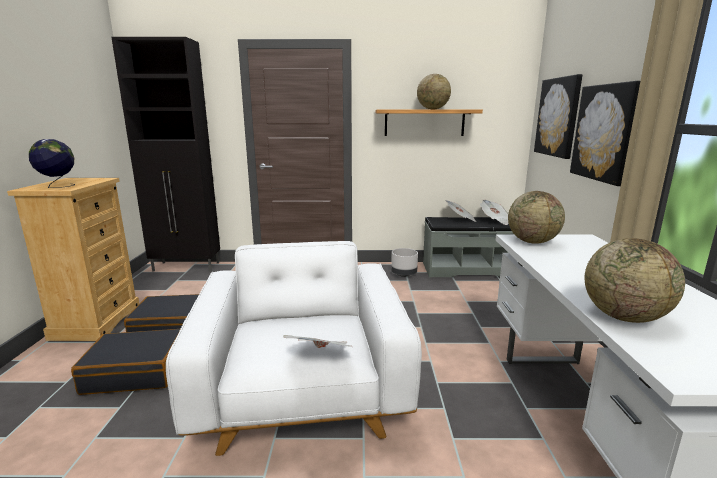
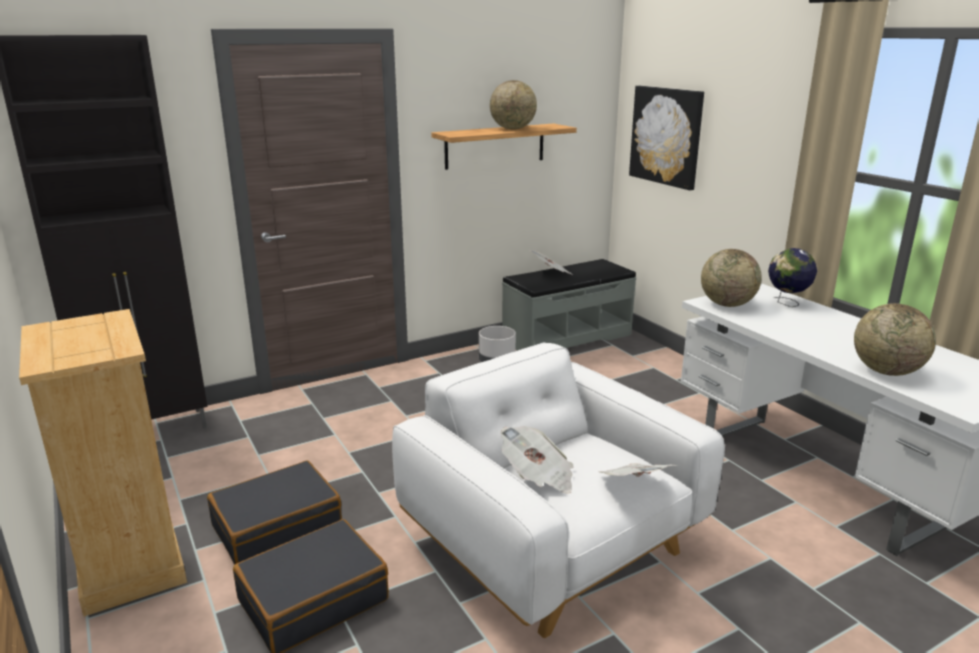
camera: 30 degrees left, 5 degrees up
(58, 186) = (86, 349): globe -> globe (787, 303)
(495, 221) = (592, 269): newspaper -> newspaper (538, 477)
(604, 133) = (746, 166): picture -> none

